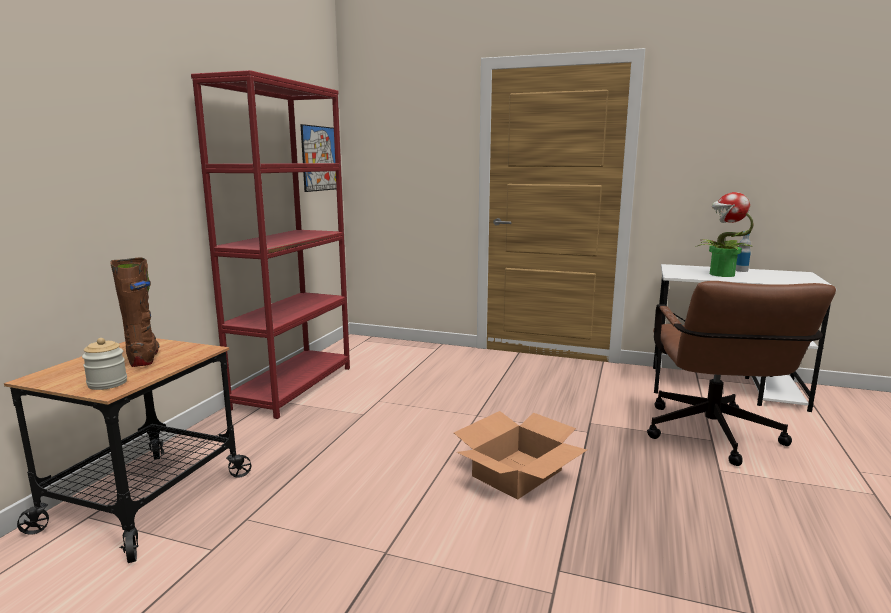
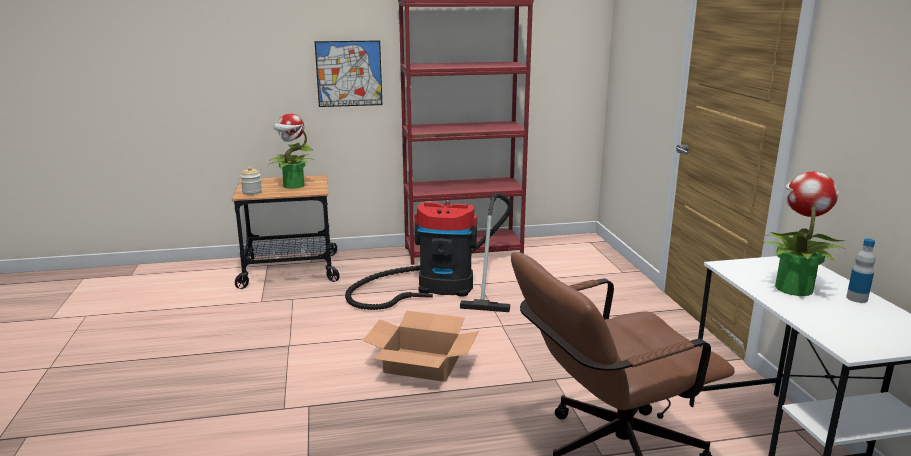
camera: 60 degrees right, 5 degrees up
(144, 357) = (293, 186): brown boot -> potted plant
(319, 158) = (565, 55): picture -> picture (349, 73)
(357, 420) = (438, 287): none -> vacuum cleaner

